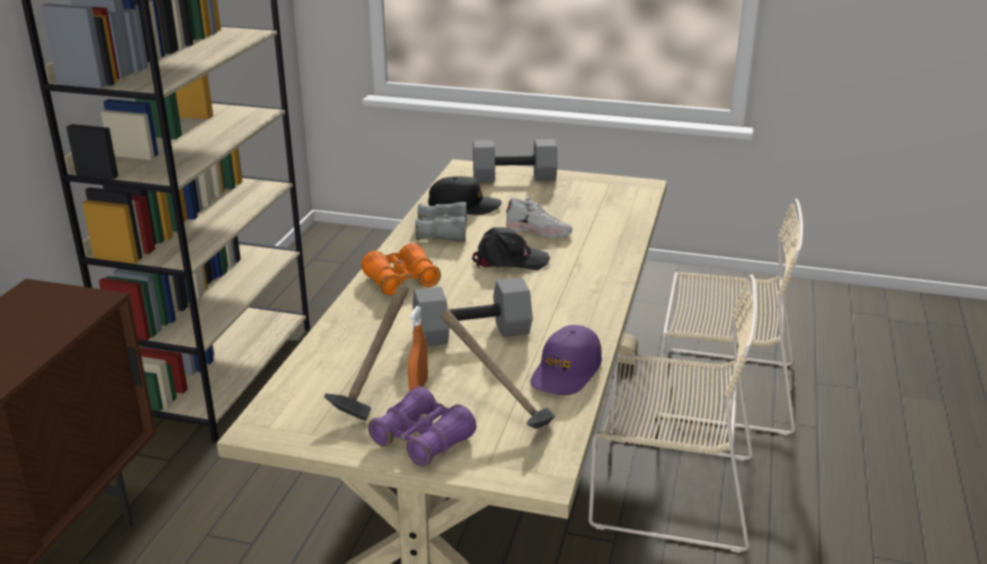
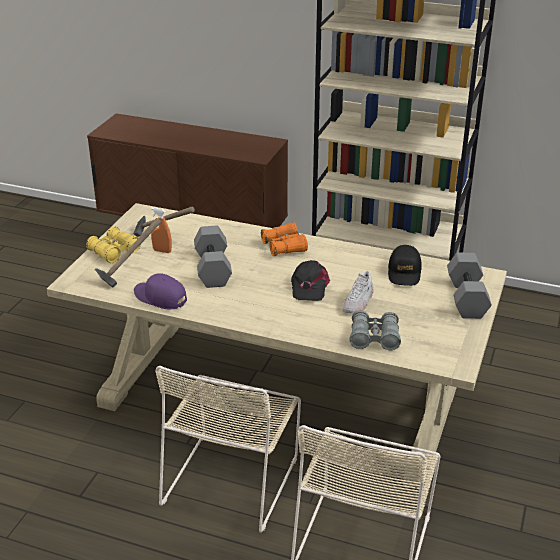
camera: 95 degrees right, 5 degrees up
(422, 440) = (114, 251): purple binoculars -> yellow binoculars
(442, 232) = (357, 262): grey binoculars -> grey binoculars (374, 338)

